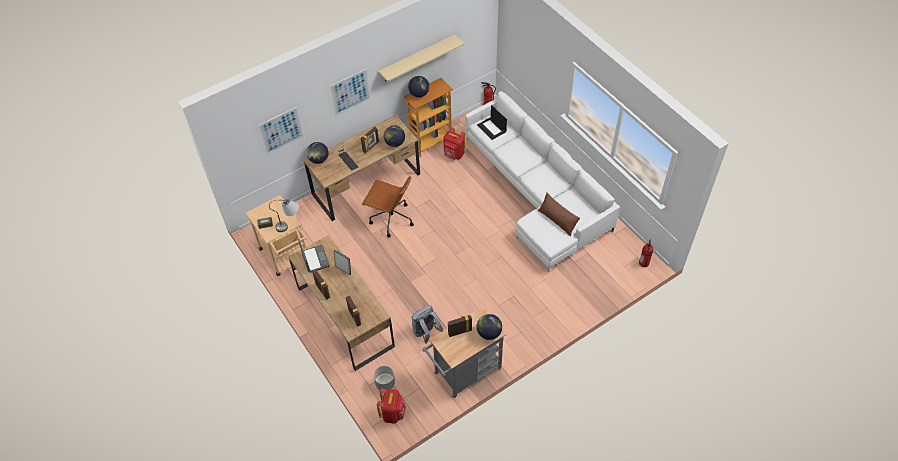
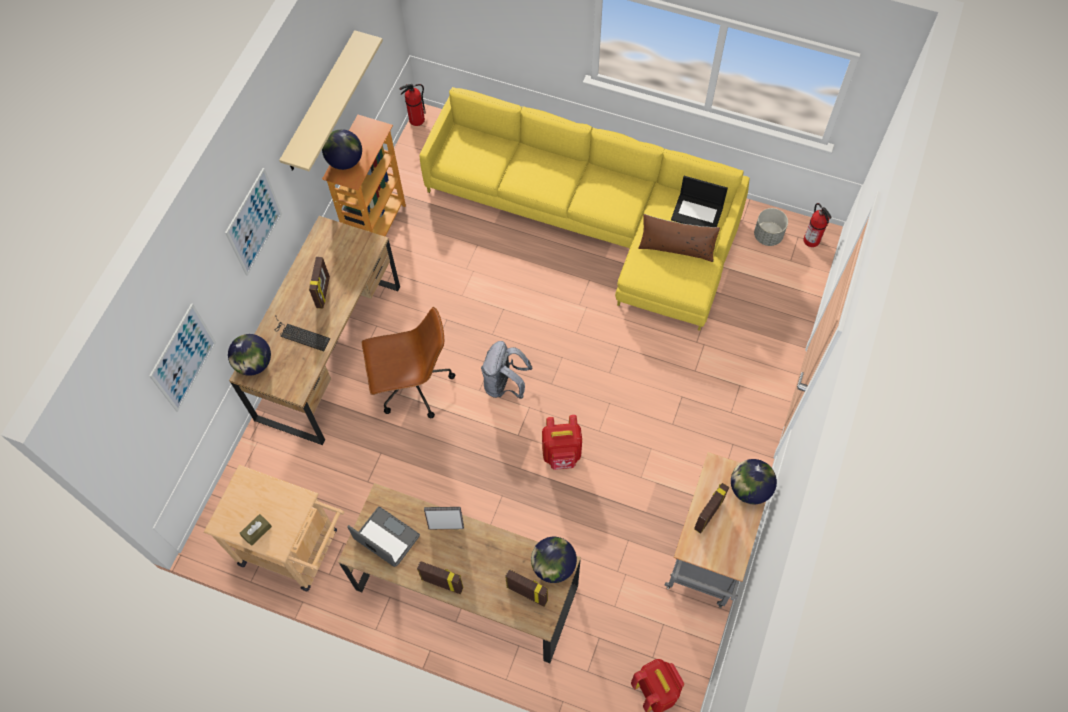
camera: 35 degrees left, 10 degrees up
(290, 225) = (300, 506): grey table lamp -> none
(385, 383) = (609, 652): grey planter -> grey planter (768, 235)
(394, 143) = (357, 264): globe -> globe (553, 566)
(426, 333) = (605, 533): grey backpack -> grey backpack (505, 384)
(454, 155) = (427, 226): red backpack -> red backpack (562, 454)
(492, 128) = (472, 155): laptop -> laptop (698, 213)
(537, 193) = (594, 219): white sofa -> yellow sofa

